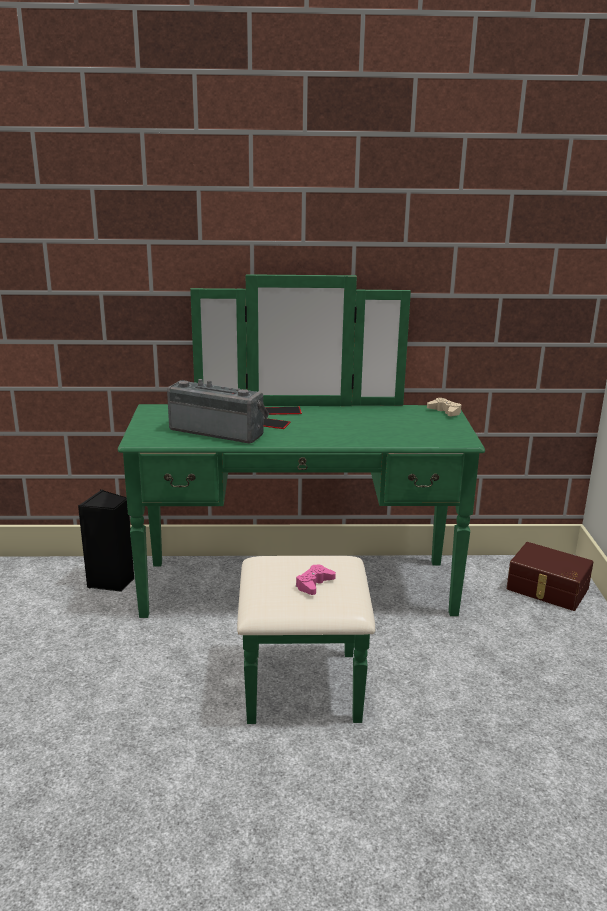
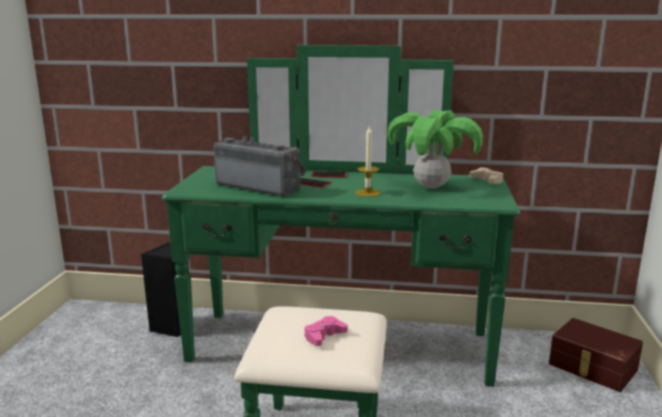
camera: 10 degrees right, 5 degrees down
(332, 434) = (367, 193): none -> candle
(393, 422) = (431, 186): none -> potted plant

